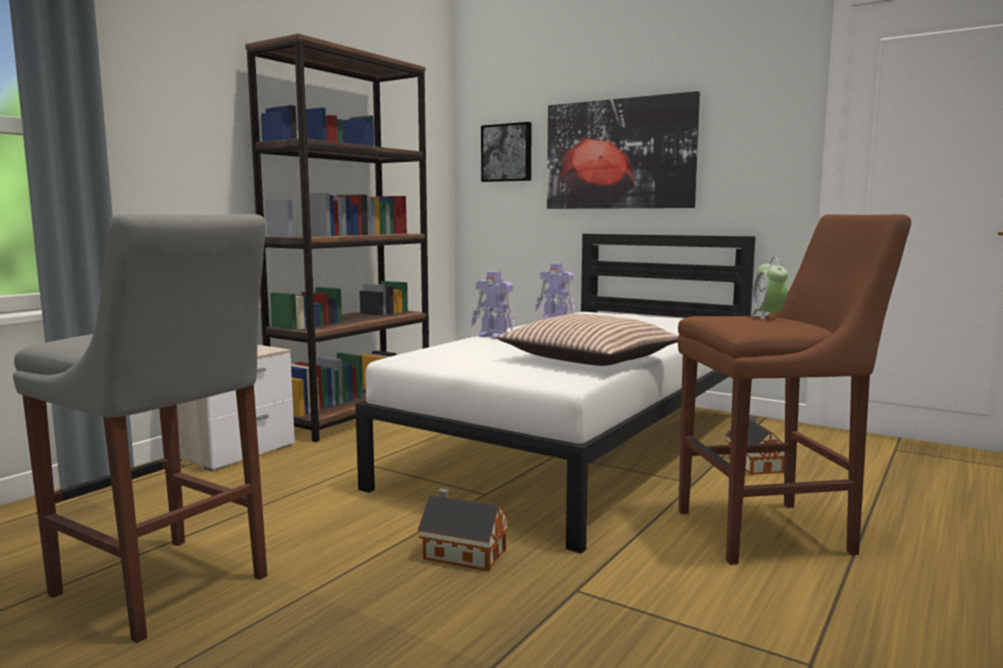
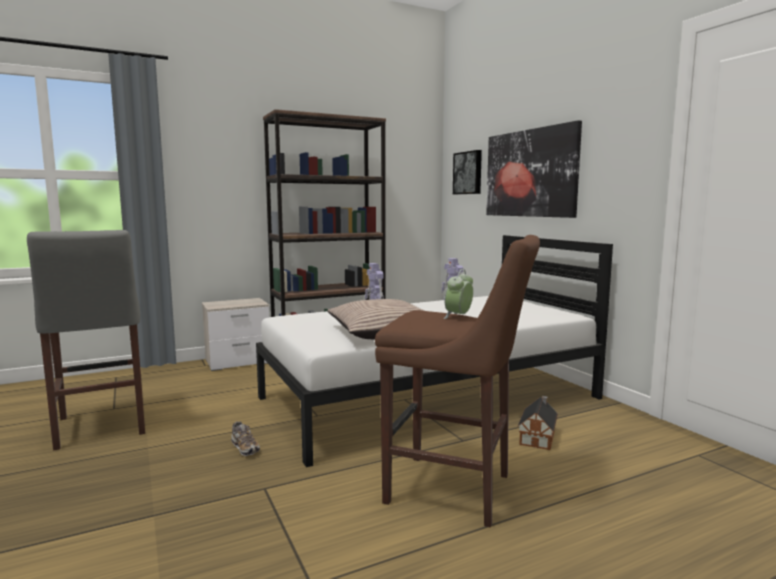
camera: 30 degrees right, 0 degrees up
(462, 553) = (245, 448): toy house -> shoe

